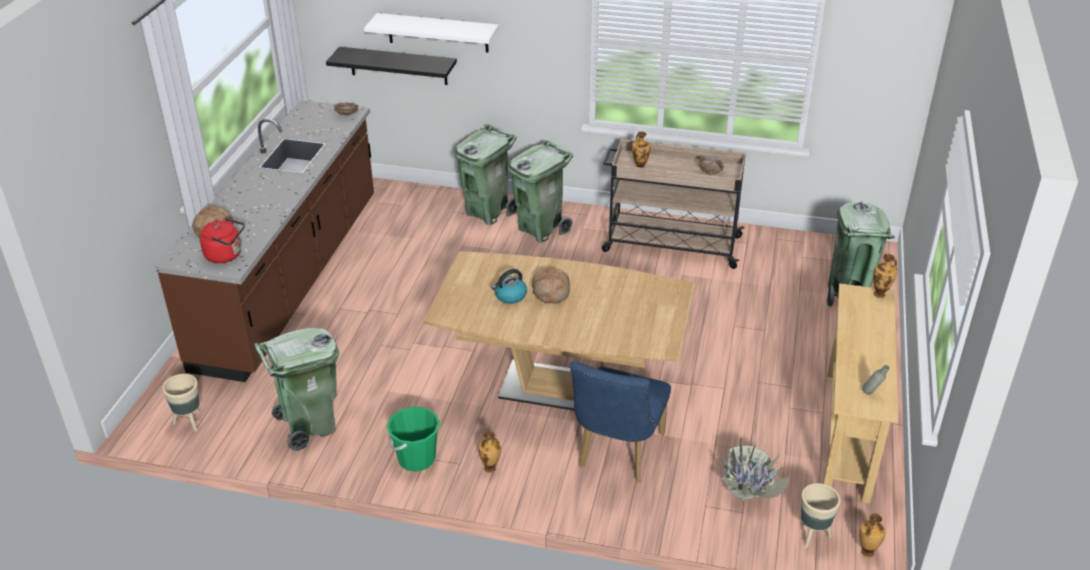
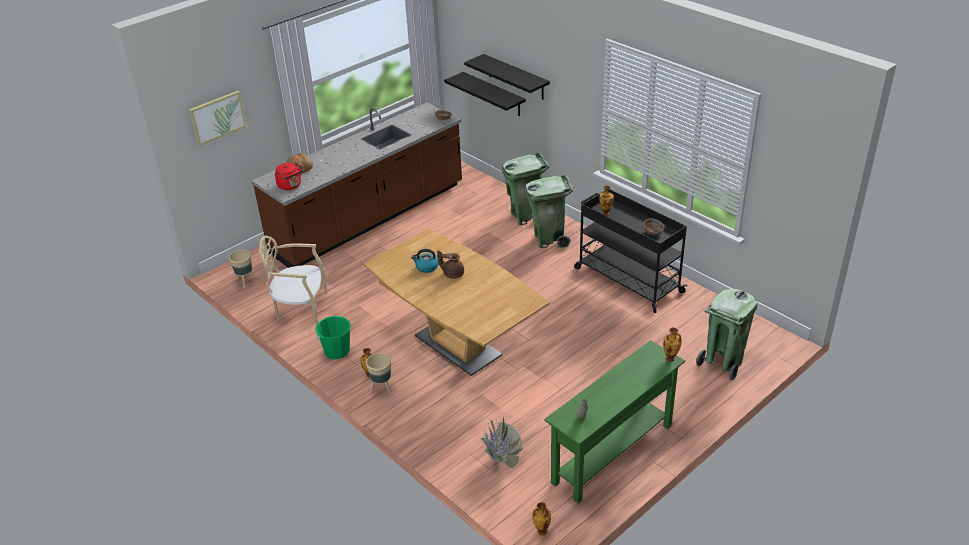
camera: 35 degrees right, 0 degrees up
(94, 180) = (217, 117): none -> picture
(309, 426) = (300, 308): green trash can -> beige chair
(438, 32) = (516, 77): white shelf -> black shelf
(550, 292) = (452, 274): bread -> brown teapot
(617, 454) = (450, 399): blue chair -> none
(670, 244) = (627, 279): beige cart -> black cart
(813, 536) = (518, 504): beige planter -> beige planter (382, 388)
(847, 434) = (613, 454): beige console table -> green console table

